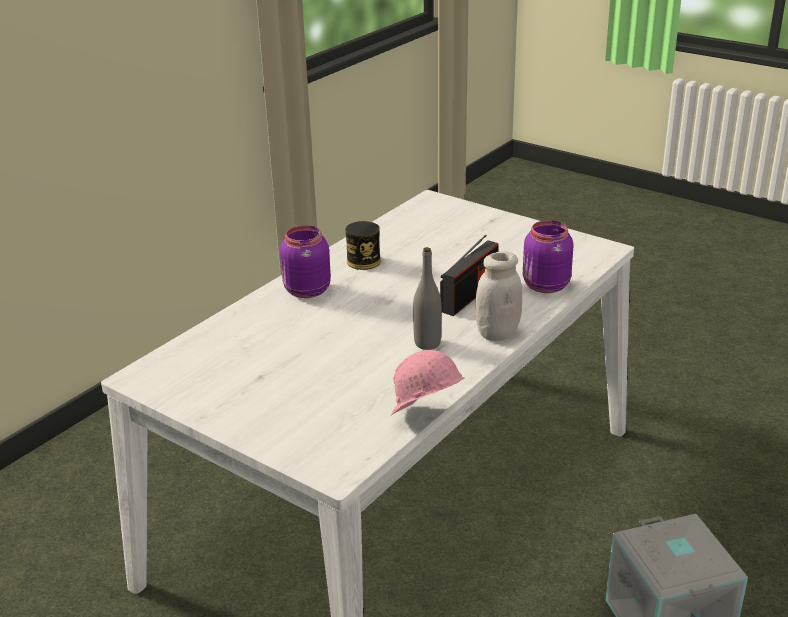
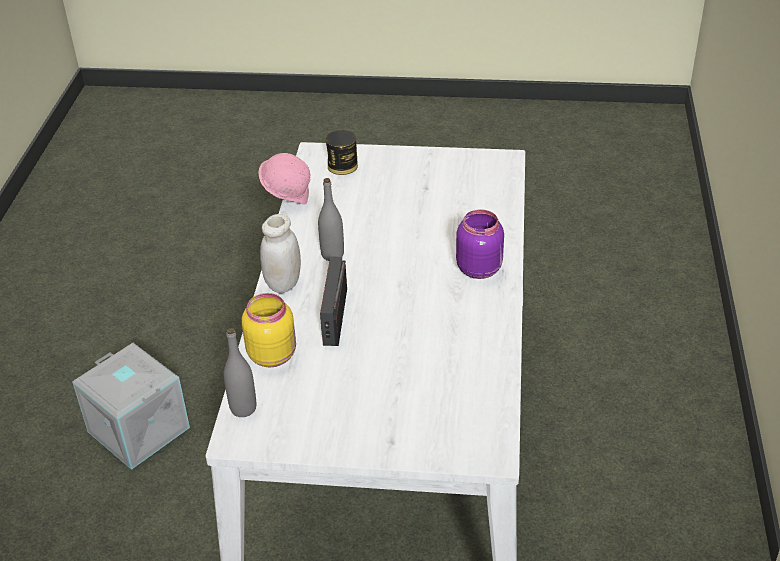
camera: 150 degrees right, 10 degrees up
(363, 261) = (467, 321): can -> can (342, 166)
(545, 286) = (273, 354): purple jar -> yellow jar
(590, 262) = (243, 408): none -> grey bottle

